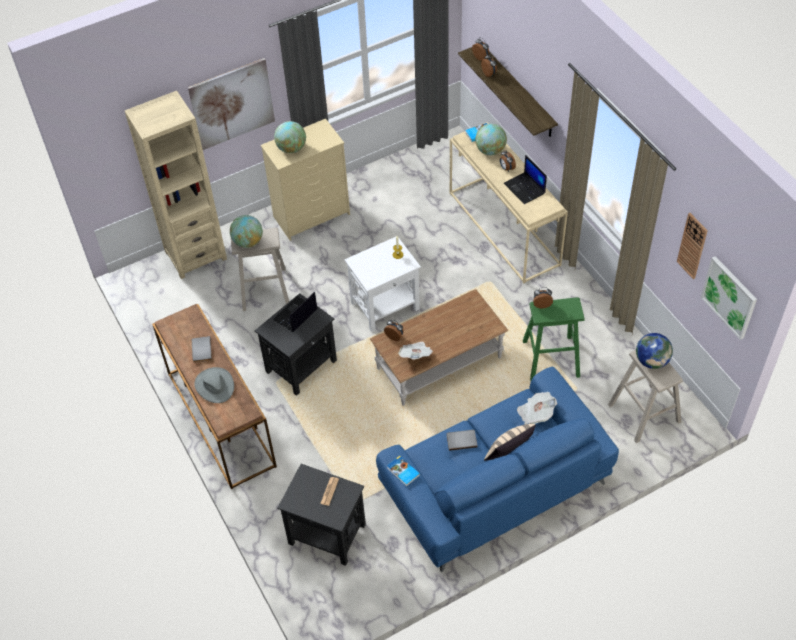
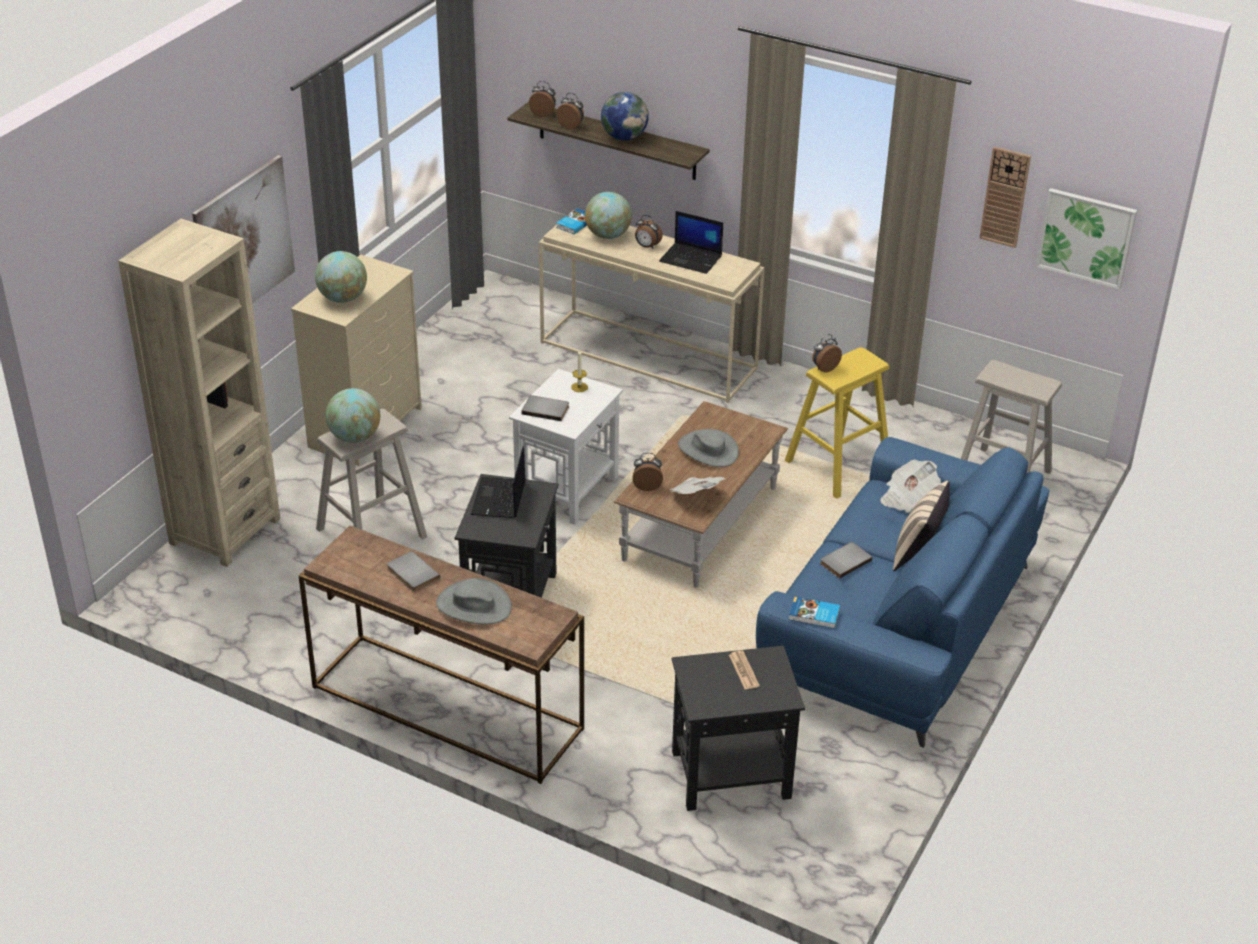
camera: 35 degrees left, 15 degrees down
(367, 263) = (546, 409): none -> grey book
(448, 326) = (708, 450): none -> grey hat
(550, 358) = (837, 467): green stool -> yellow stool
(651, 361) = (1009, 376): globe -> globe (624, 137)

